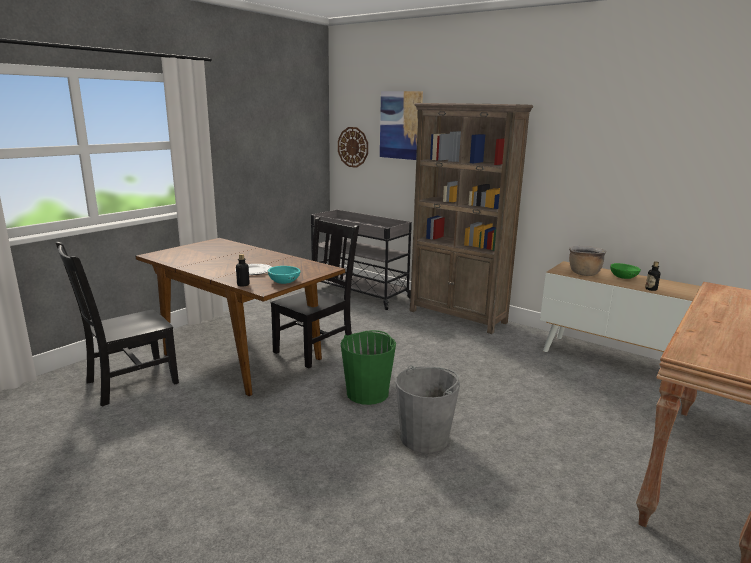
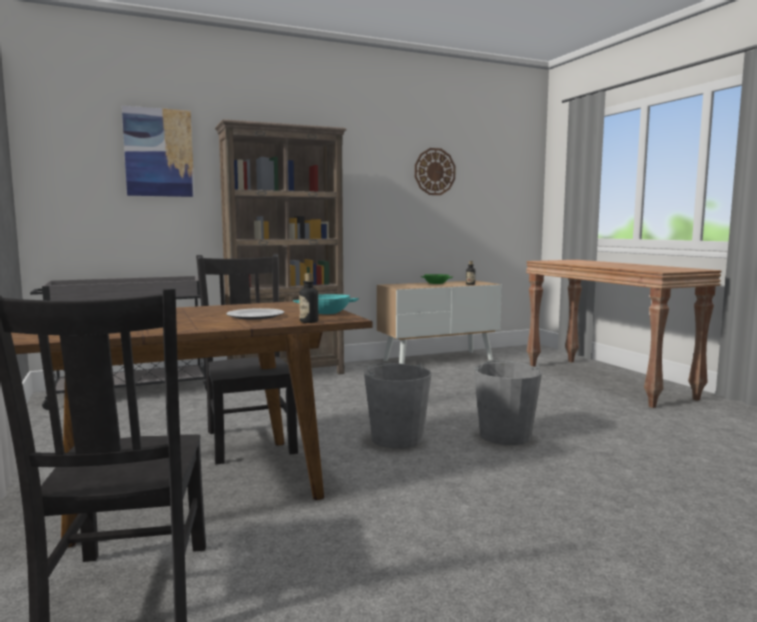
camera: 60 degrees left, 10 degrees down
(353, 147) = (70, 184): wall clock -> wall clock (434, 171)
(367, 393) = (397, 438): green bucket -> grey bucket
(583, 273) = (416, 286): brown cooking pot -> none

